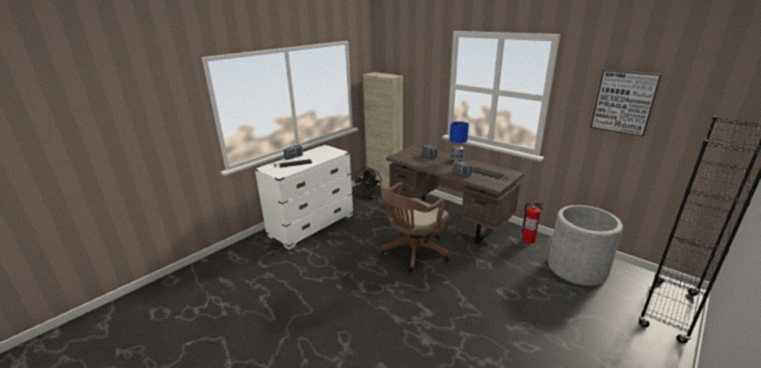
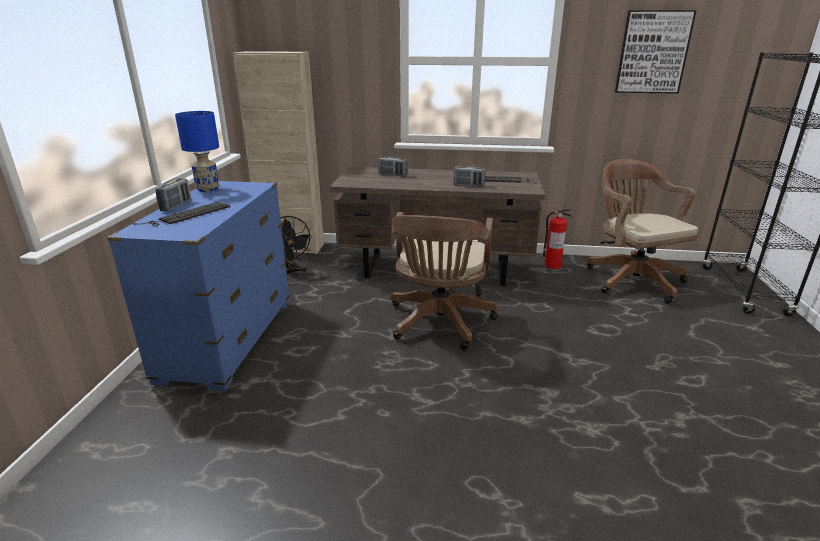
camera: 35 degrees left, 0 degrees up
(312, 225) = (229, 339): white dresser -> blue dresser
(457, 160) = (436, 173): blue table lamp -> blue table lamp (208, 189)
(577, 268) = (631, 279): grey planter -> brown office chair

